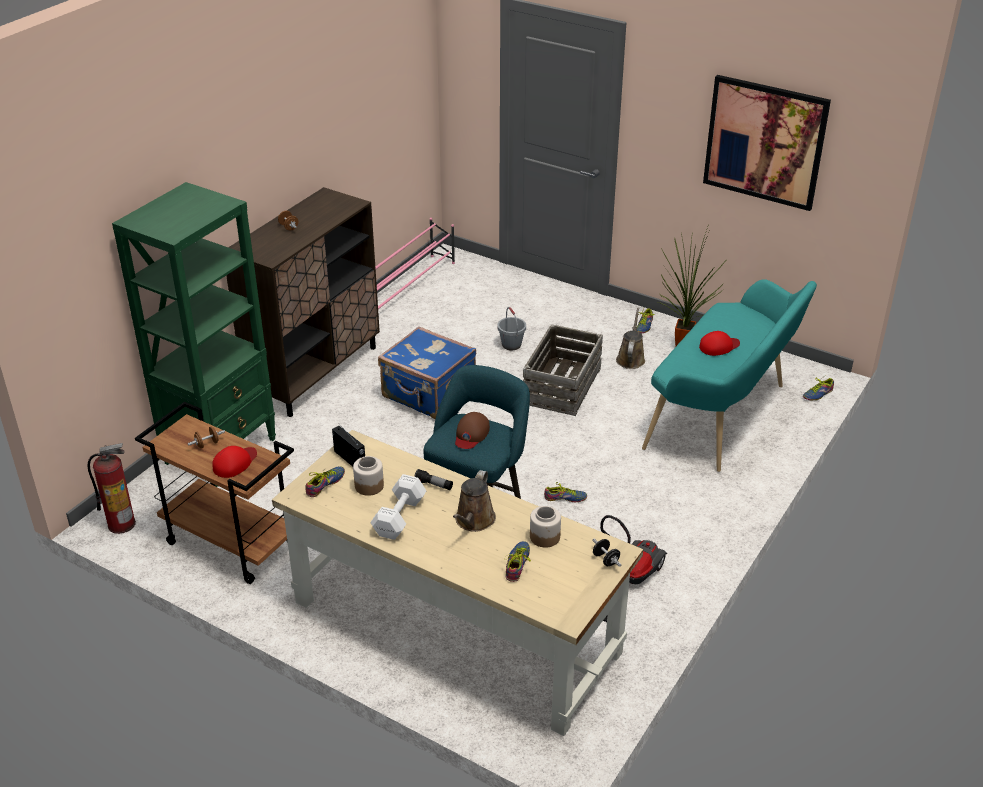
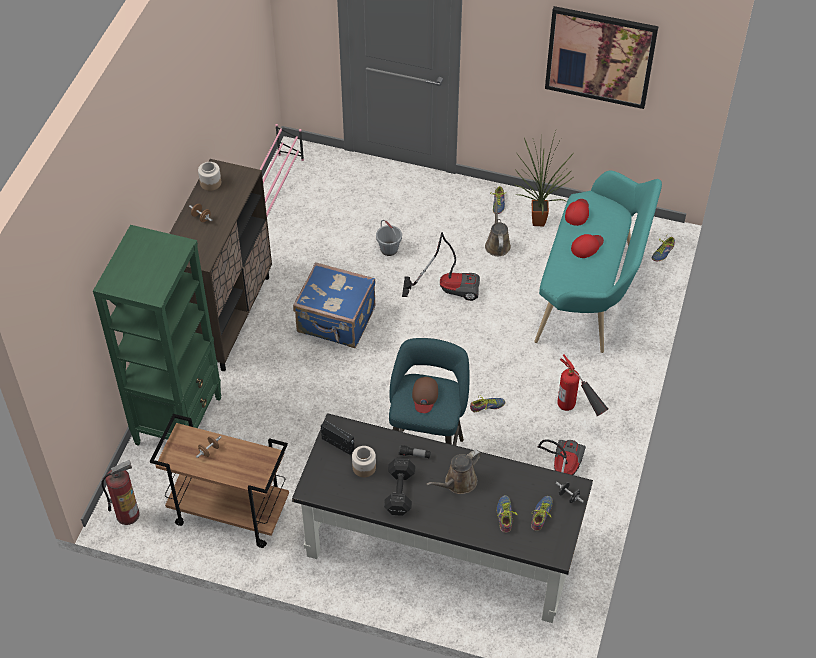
camera: 15 degrees left, 15 degrees up
(235, 463) = (241, 465): red cap -> red cap (577, 213)
(326, 485) = (330, 474): shoe -> shoe (543, 515)
(398, 518) = (399, 493): white dumbbell -> black dumbbell
(453, 627) = (439, 549): beige desk -> black desk
(473, 521) = (458, 483): brown watering can -> brown watering can turned 45 degrees clockwise
(545, 537) = (517, 485): jar -> jar (211, 183)
(562, 386) = (448, 288): crate -> vacuum cleaner
(670, 525) = (578, 414): none -> fire extinguisher

